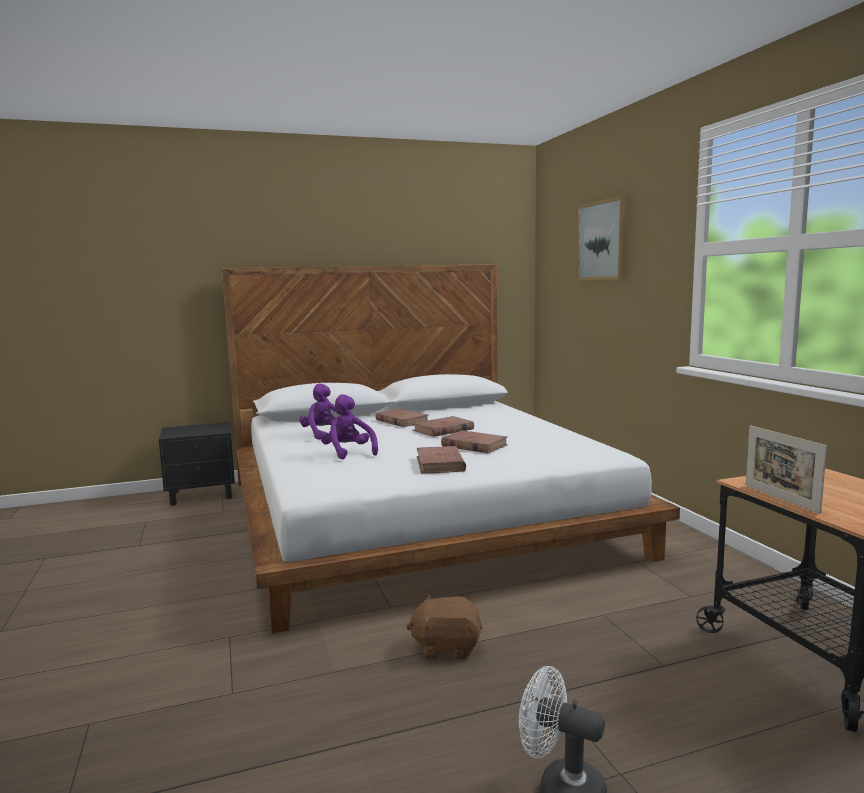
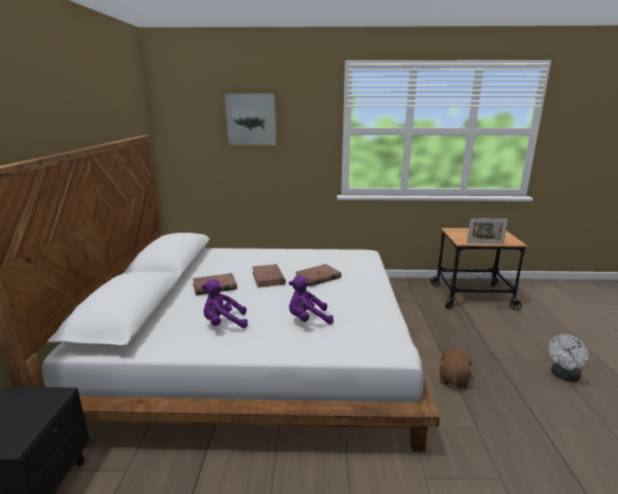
camera: 70 degrees left, 10 degrees up
(440, 464) = (354, 294): brown book -> none

